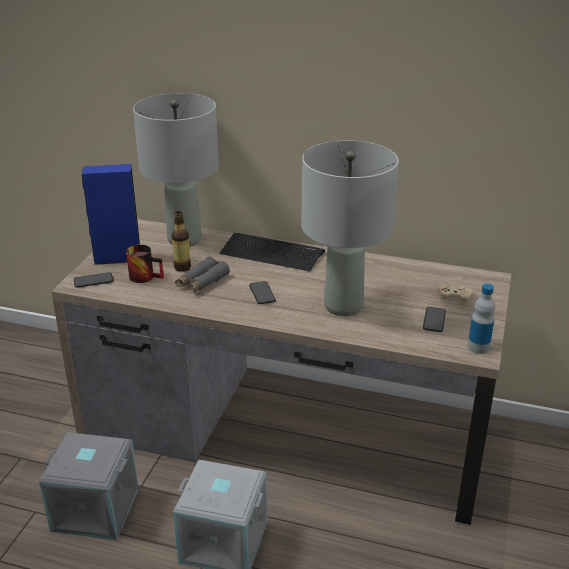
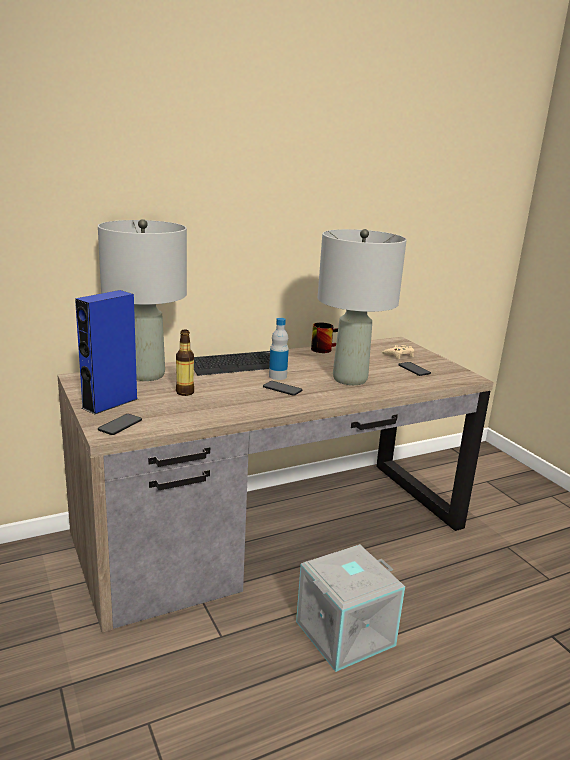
camera: 45 degrees left, 10 degrees down
(96, 508) = (207, 679): grey storage box -> none
(146, 276) = (165, 407): mug -> mug (323, 348)
(202, 282) = (221, 396): grey binoculars -> none
(478, 347) = (462, 375): bottle -> bottle (277, 376)

